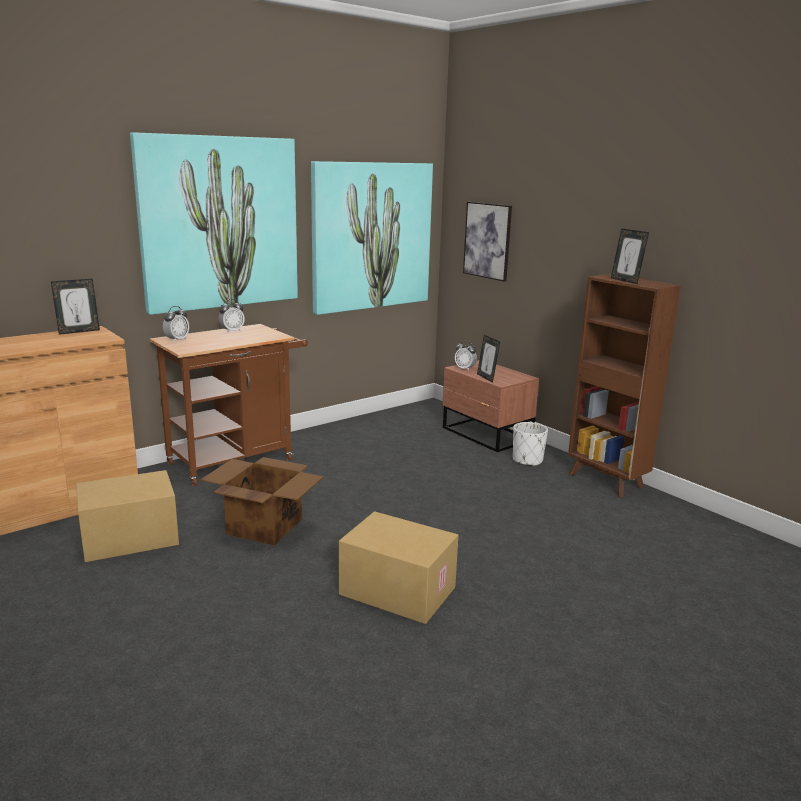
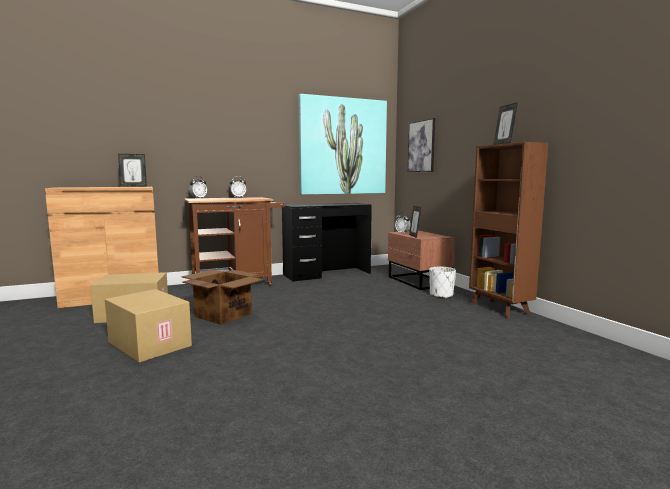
camera: 15 degrees right, 10 degrees down
(219, 223) = (234, 129): picture -> none
(354, 427) = (327, 274): none -> black desk
(396, 591) = (284, 356): cardboard box -> cardboard box (148, 344)

